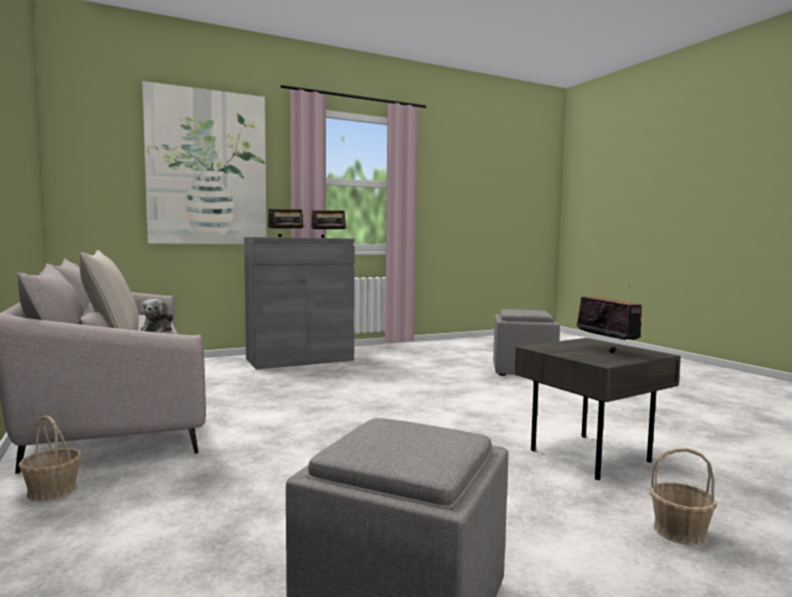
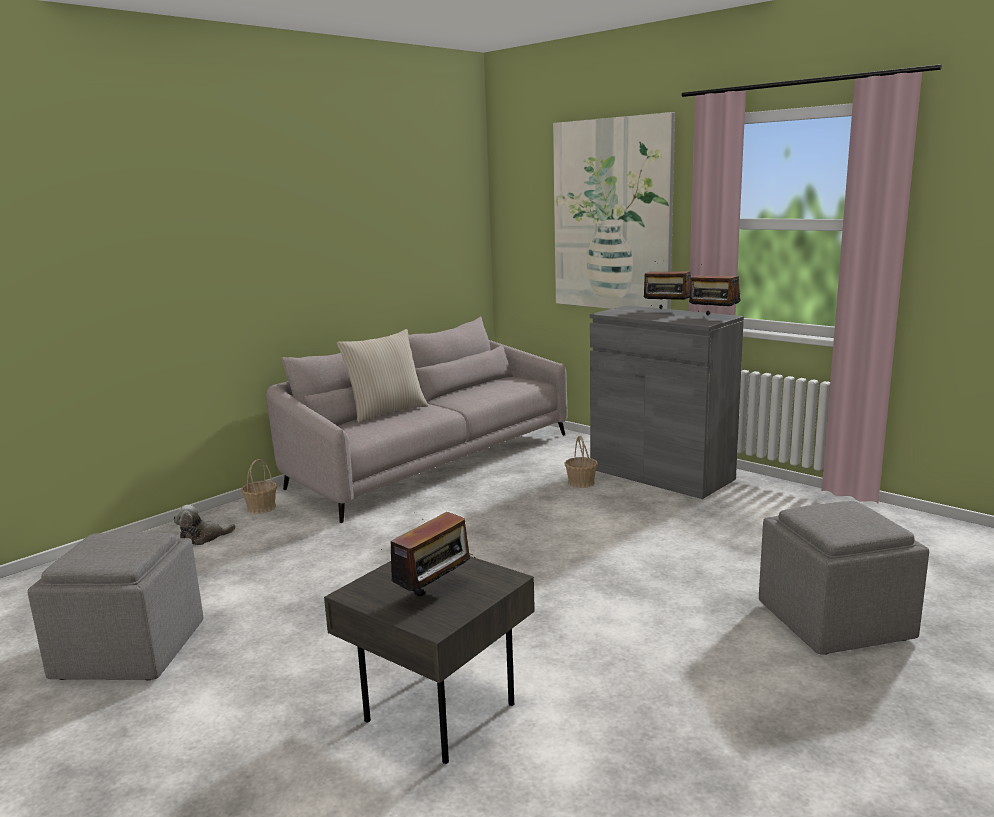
camera: 70 degrees right, 10 degrees up
(157, 330) = (458, 406): plush toy -> plush toy (202, 538)
(680, 532) = (249, 778): basket -> basket (581, 483)

